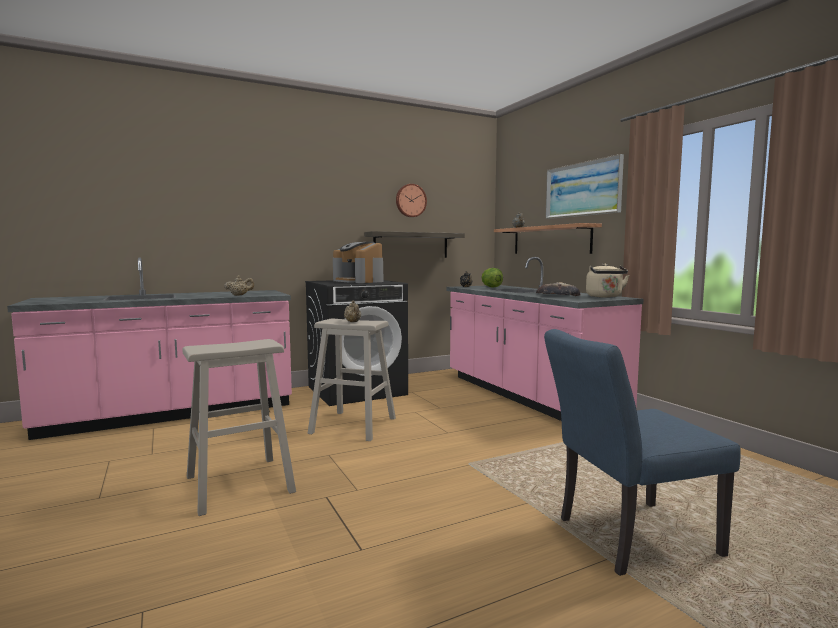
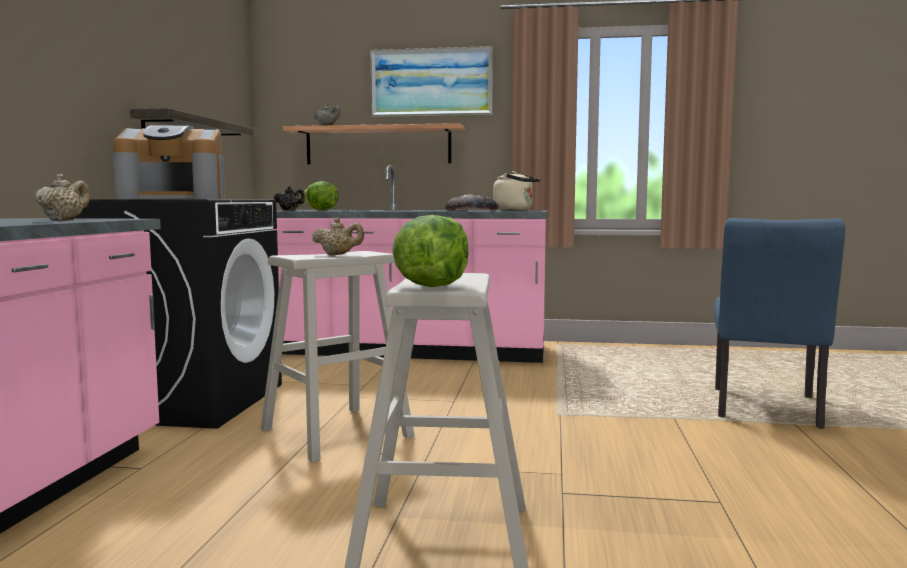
camera: 55 degrees left, 0 degrees up
(205, 347) = (431, 286): none -> lettuce
(410, 200) = (178, 63): wall clock -> none

